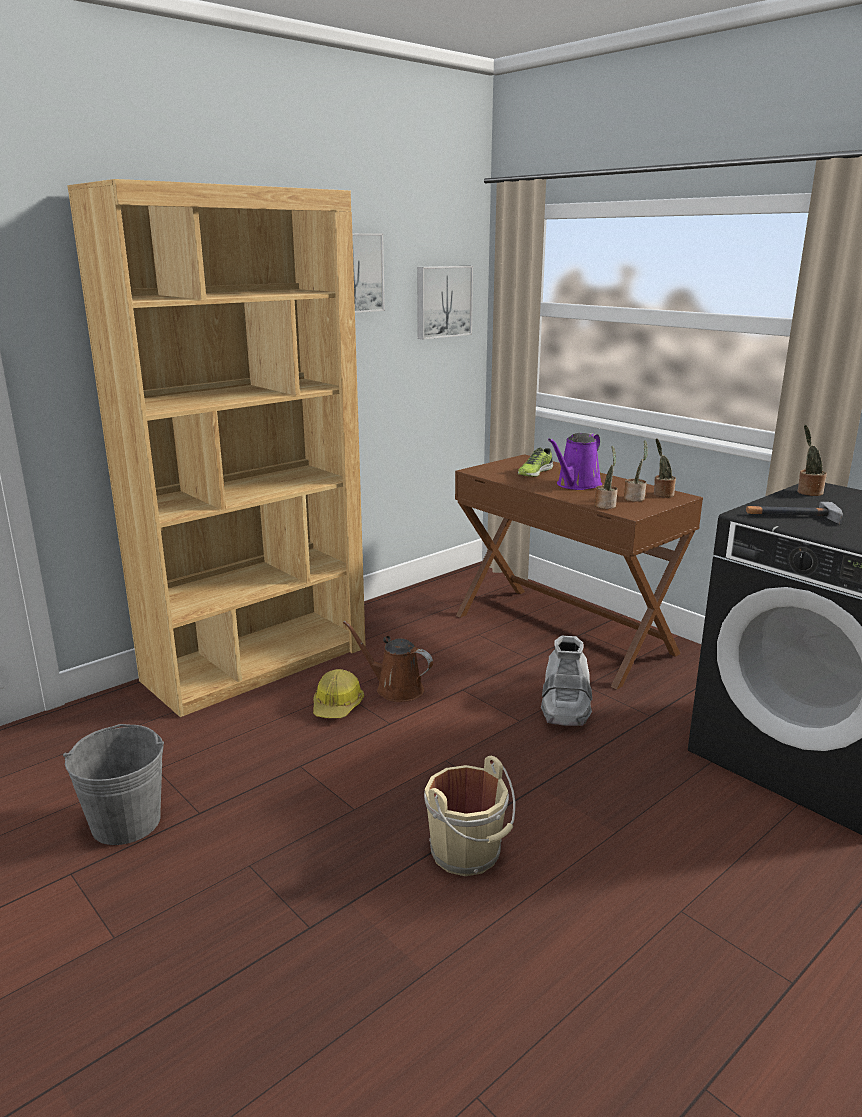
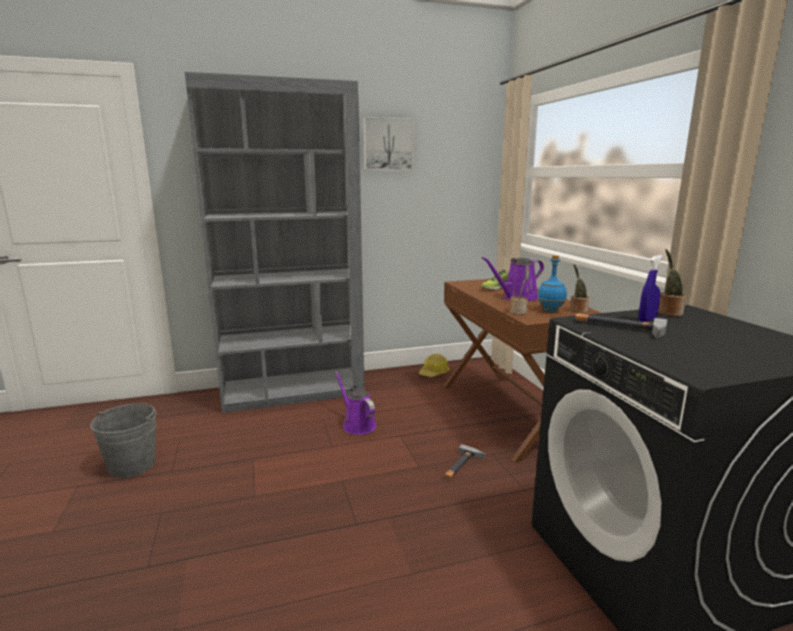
camera: 25 degrees right, 5 degrees down
(257, 663) = (293, 391): brown bookcase -> grey bookcase
(337, 706) = (312, 427): hard hat -> hard hat (434, 373)
(395, 689) = (357, 425): brown watering can -> purple watering can
(442, 301) = (464, 167): picture -> none
(468, 854) = (291, 551): beige bucket -> none
(565, 707) = (461, 465): grey boot -> hammer
(635, 498) = (550, 310): potted plant -> blue bottle
(803, 503) = (647, 320): none -> blue spray bottle

